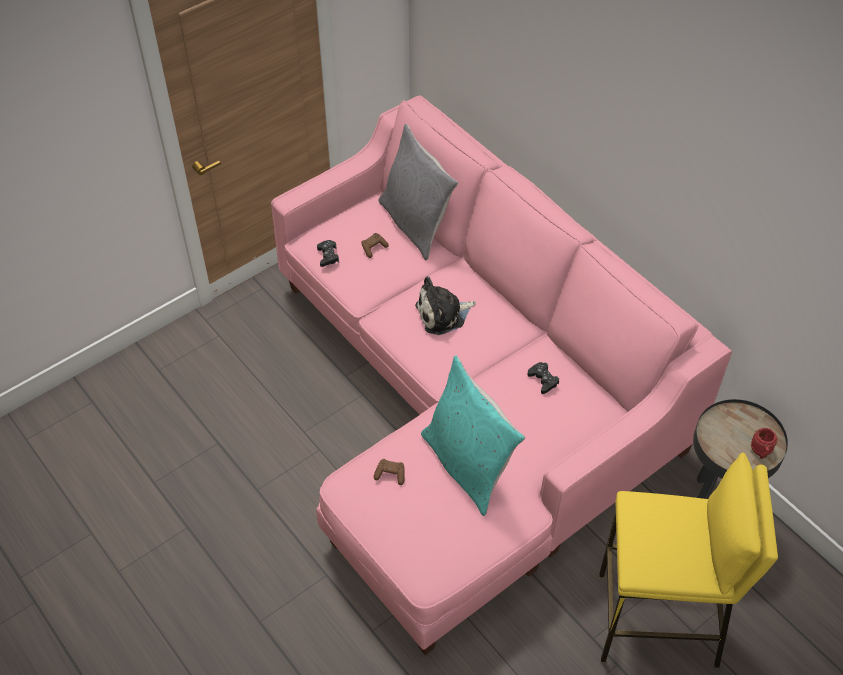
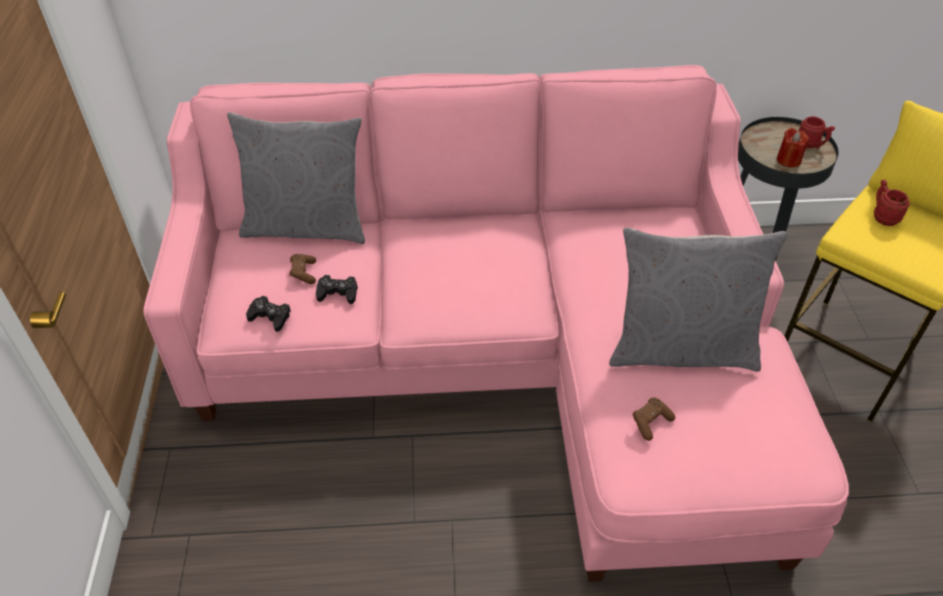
camera: 55 degrees left, 5 degrees down
(443, 314) = (453, 267): plush toy -> none
(468, 465) = (681, 349): turquoise pillow -> grey pillow
(543, 380) = (612, 236): black game controller -> black game controller (338, 293)
(674, 517) = (882, 216): none -> red mug
(724, 445) = (788, 160): none -> red candle

